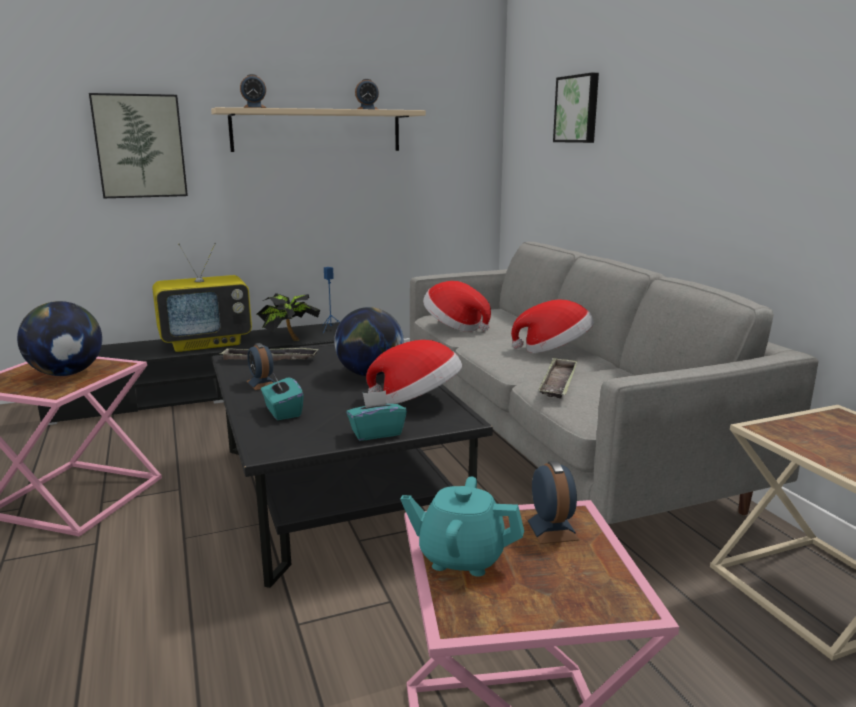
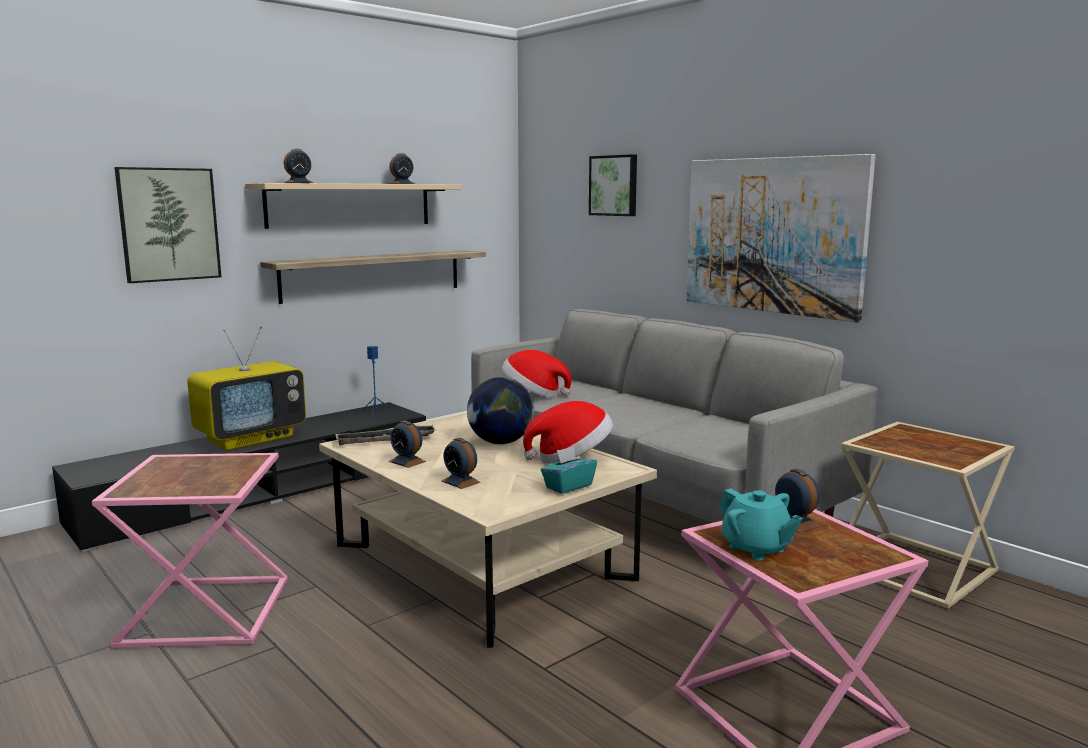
camera: 20 degrees left, 5 degrees down
(67, 374) = (207, 472): globe -> none
(282, 412) = (460, 481): turquoise tissue box -> alarm clock
(288, 340) = (342, 427): potted plant -> none
(338, 490) = (481, 562): black coffee table -> beige coffee table
(340, 199) = (373, 275): none -> shelf
(461, 557) = (756, 548): turquoise teapot -> turquoise teapot turned 120 degrees counterclockwise
(554, 350) = (644, 406): hat -> none
(558, 383) = (677, 431): tray -> none
(721, 163) = (772, 235): none -> picture

